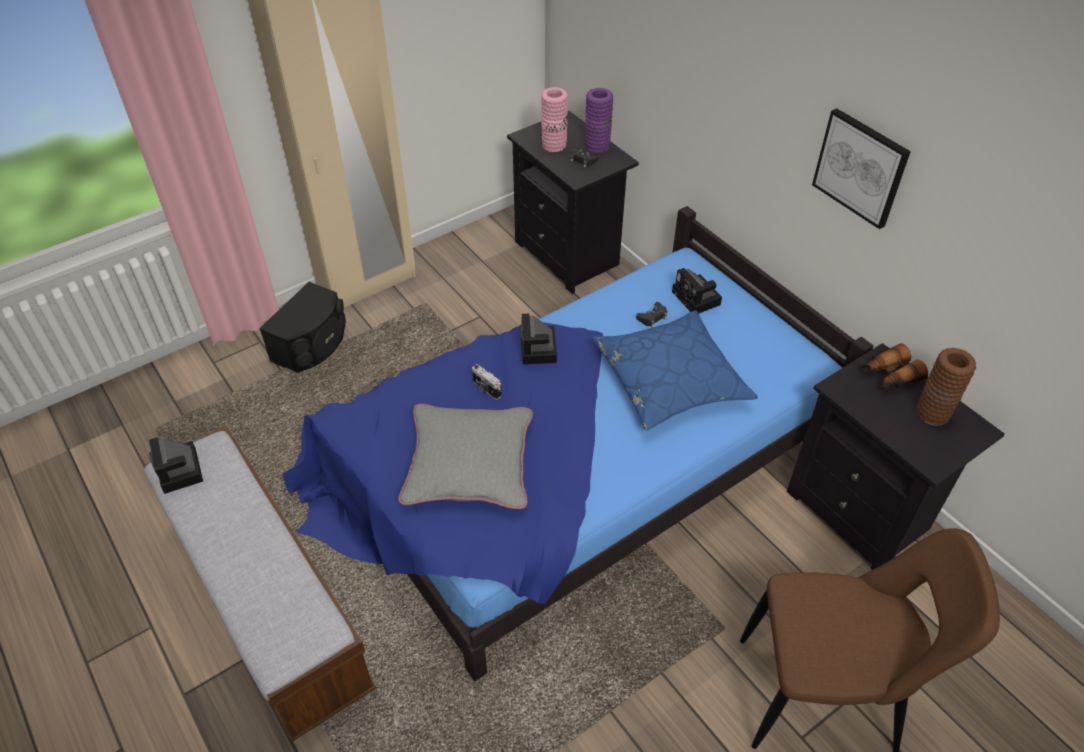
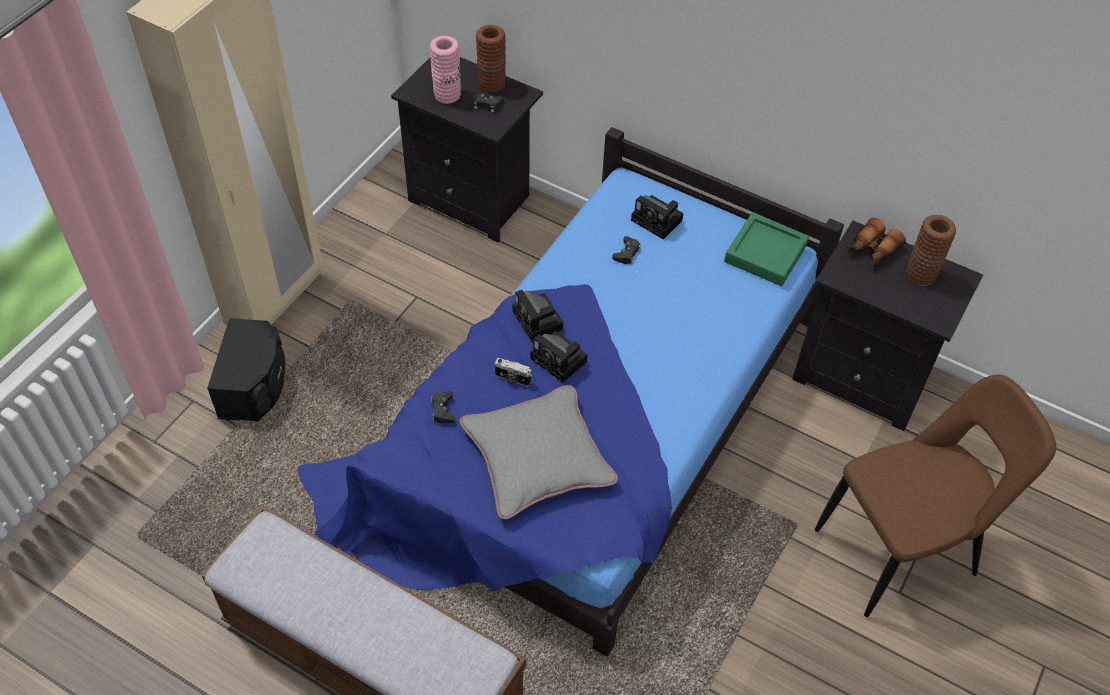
camera: 25 degrees left, 5 degrees up
(181, 472) = (251, 568): camera -> camera (560, 361)
(410, 395) = (443, 410): none -> black game controller
(597, 146) = (492, 83): purple vase -> brown vase
(670, 380) = (674, 312): blue pillow -> none
(787, 355) = (765, 254): none -> green tray
(861, 167) = (807, 70): picture -> none

